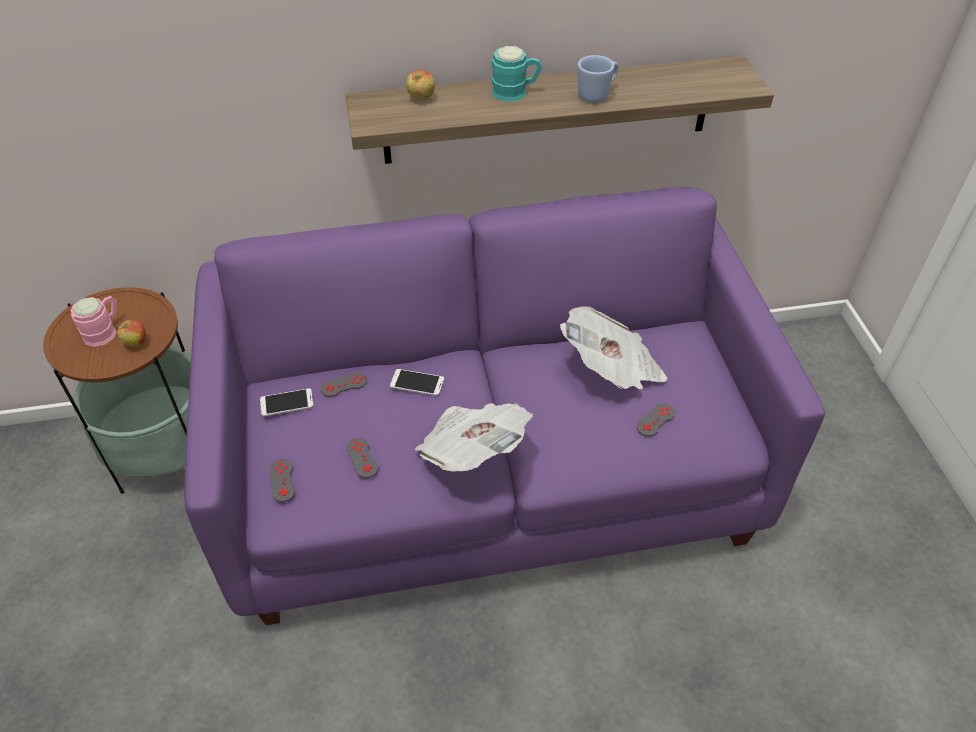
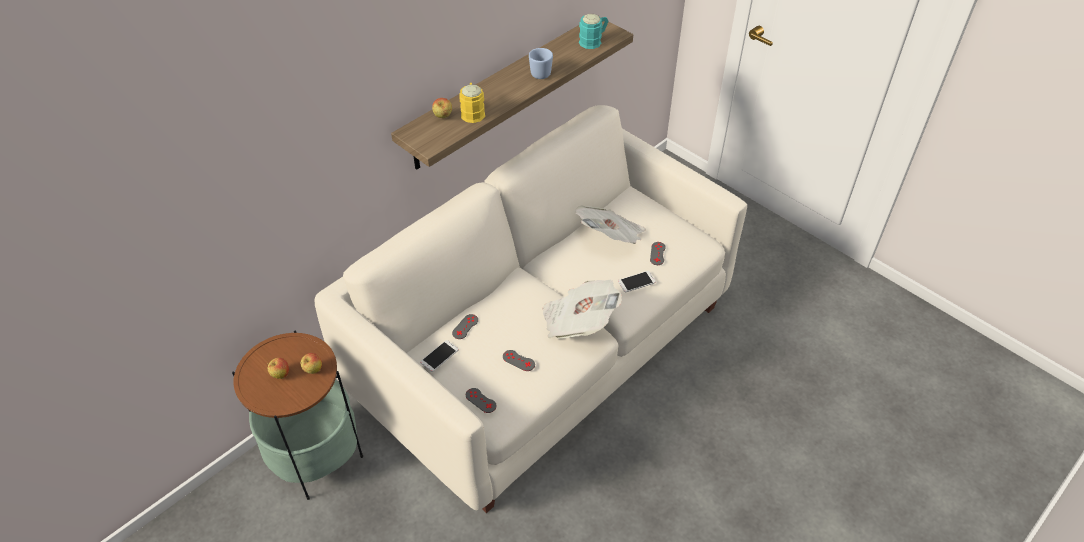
camera: 35 degrees left, 0 degrees up
(105, 331) = (280, 375): pink mug -> apple
(417, 383) = (510, 302): phone -> phone (636, 282)
(461, 106) = (472, 112): none -> yellow mug
(490, 471) = (542, 347): purple sofa -> white sofa
(516, 92) = (494, 89): turquoise mug -> turquoise mug (593, 41)

